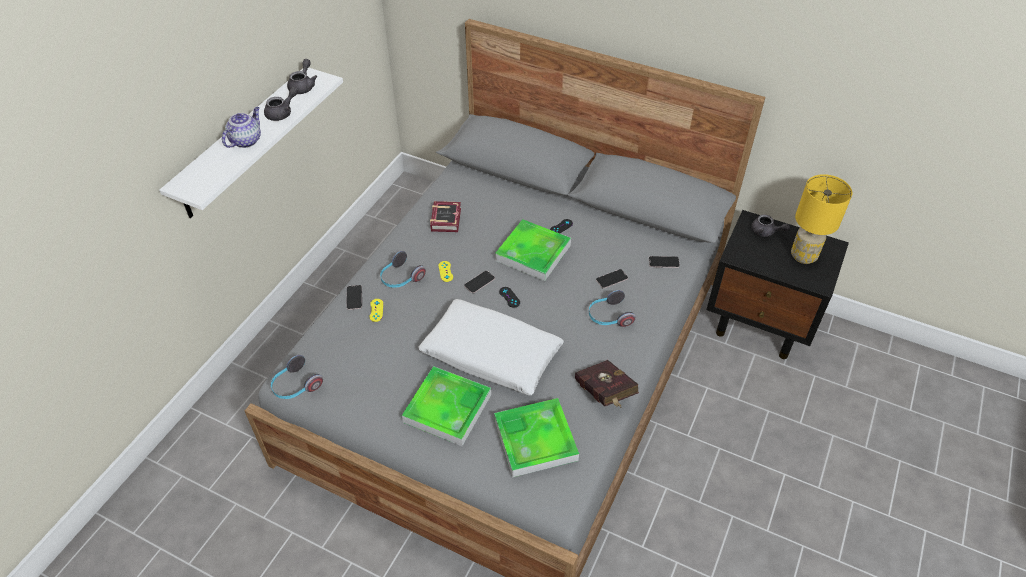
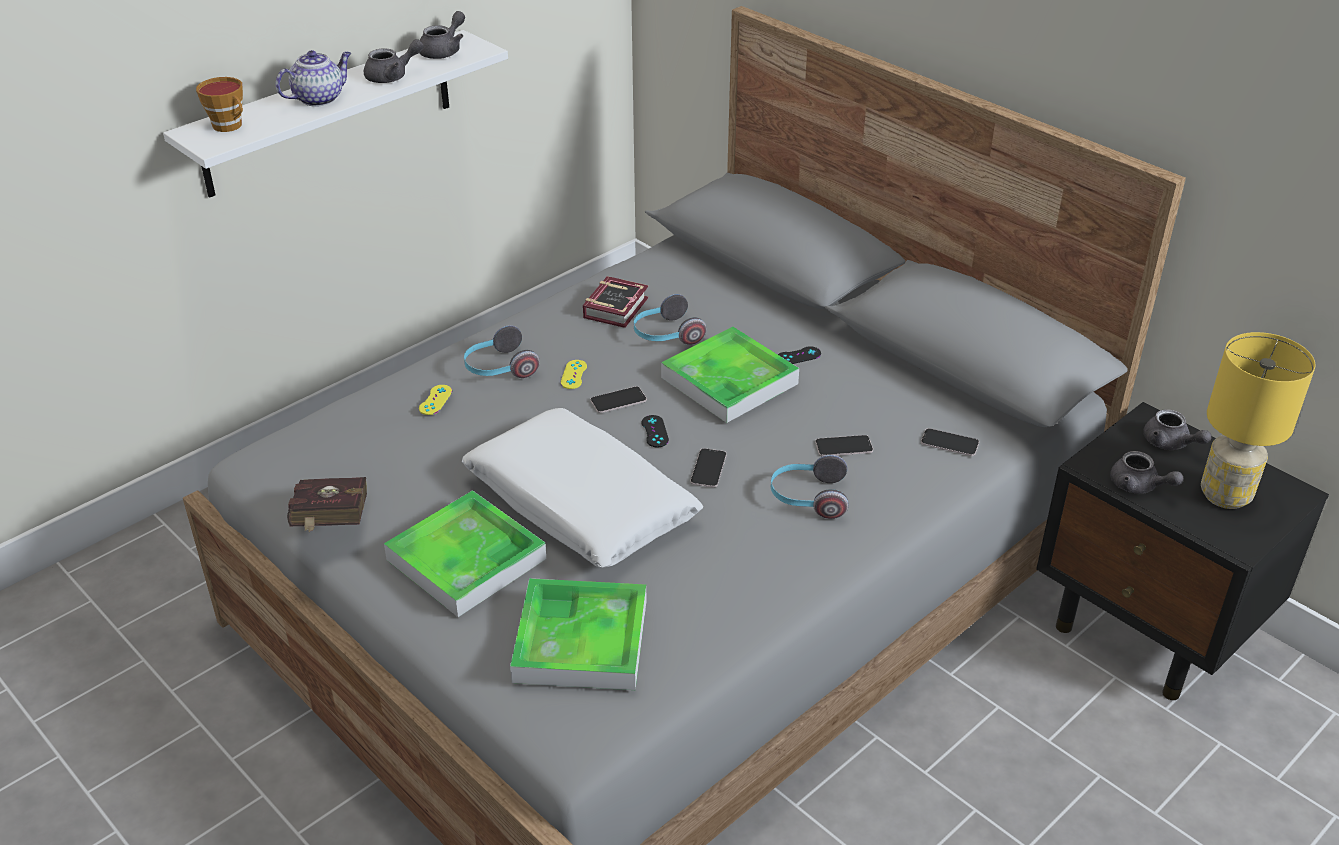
camera: 20 degrees right, 10 degrees down
(201, 175) = (230, 126): none -> cup
(295, 386) = (258, 470): headphones -> headphones (666, 335)
(354, 297) = (414, 378): phone -> phone (708, 469)
(605, 394) = (738, 608): red book -> red book (331, 525)
(762, 262) = (1139, 486): none -> grey teapot

